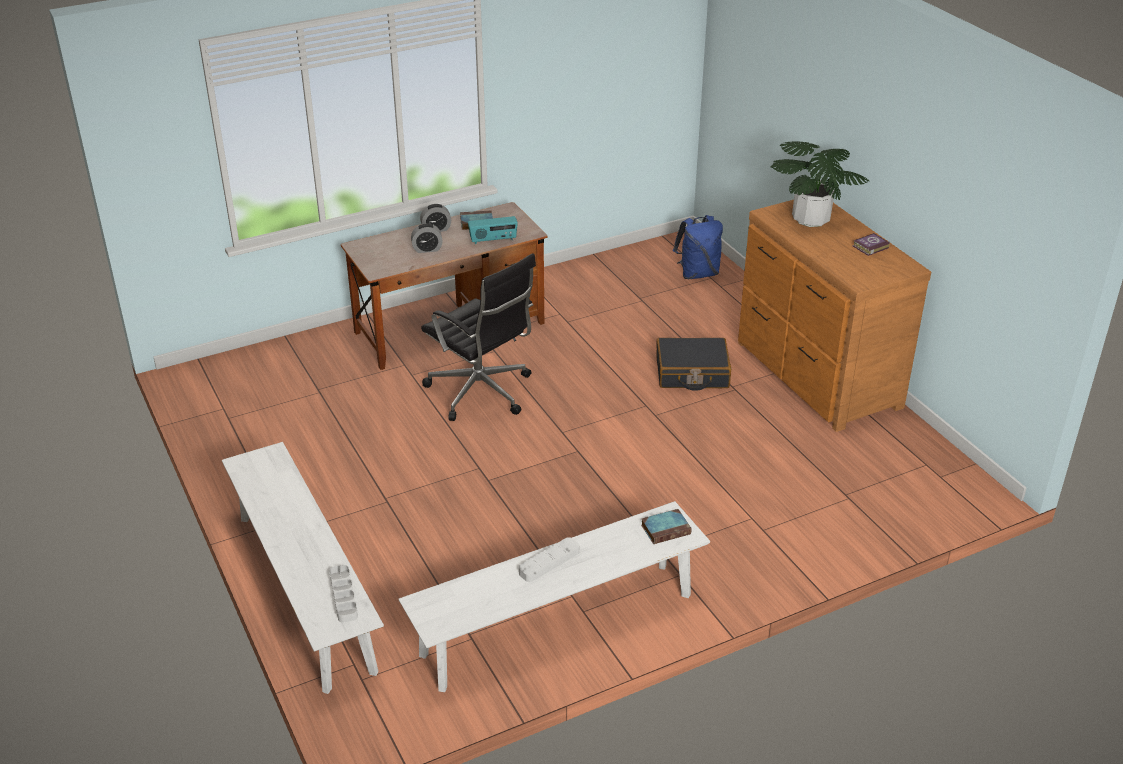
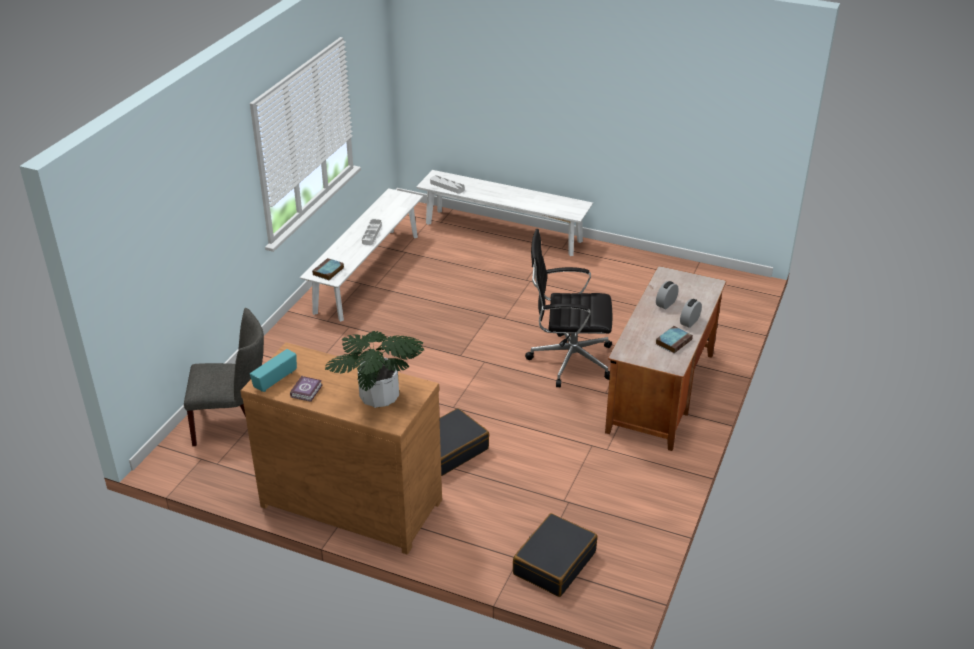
camera: 140 degrees right, 0 degrees up
(493, 240) = (637, 333): radio -> radio (275, 380)
(698, 273) = (554, 563): blue backpack -> black suitcase
(884, 497) = (234, 423): none -> grey chair

